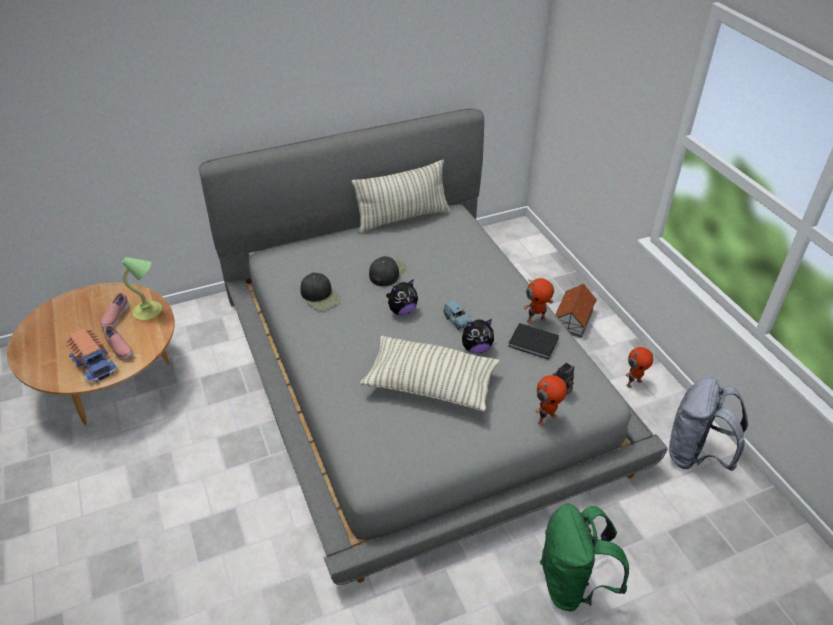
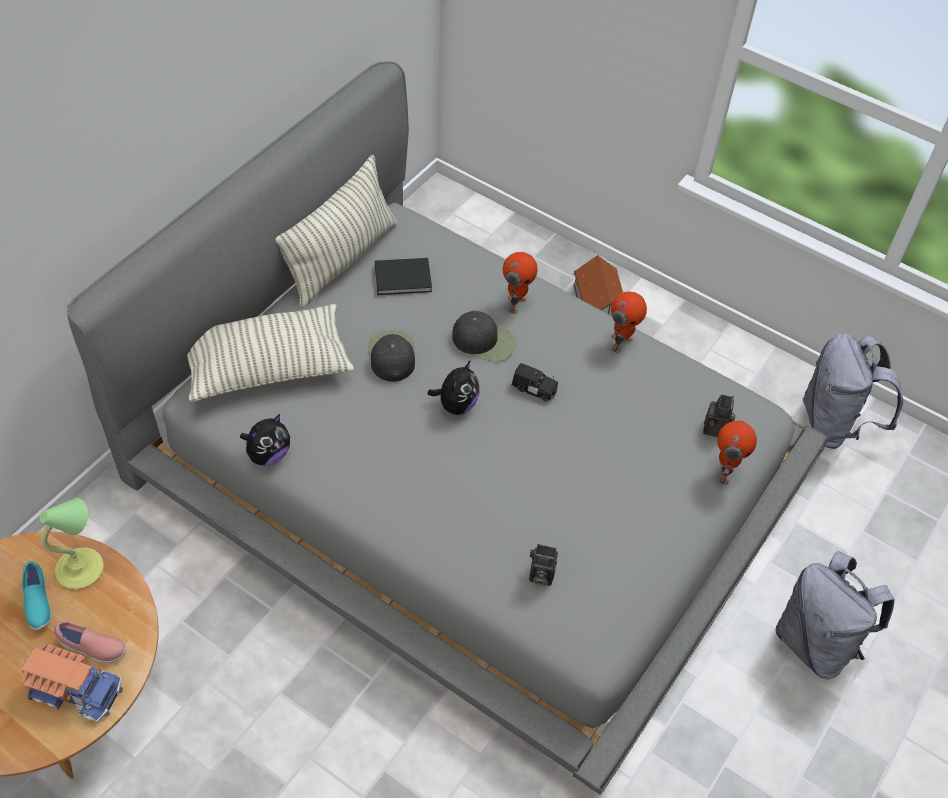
camera: 35 degrees left, 10 degrees up
(115, 317) = (38, 603): pink shoe -> turquoise shoe
(320, 296) = (333, 432): black cap -> black cap (484, 341)
(371, 419) = (540, 575): none -> camera
(430, 385) = (571, 494): pillow -> pillow (267, 367)
(457, 321) = (534, 389): blue toy car -> black toy car
(476, 348) = (585, 417): plush toy -> plush toy (268, 455)
(534, 343) = (644, 378): black book -> black book (404, 279)
(572, 584) = (816, 643): green backpack -> grey backpack
(633, 382) = (718, 363): toy robot -> toy robot (516, 304)

